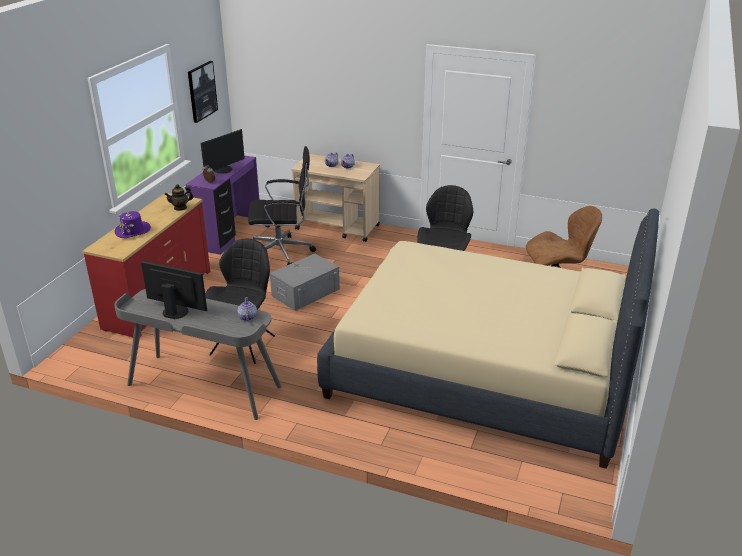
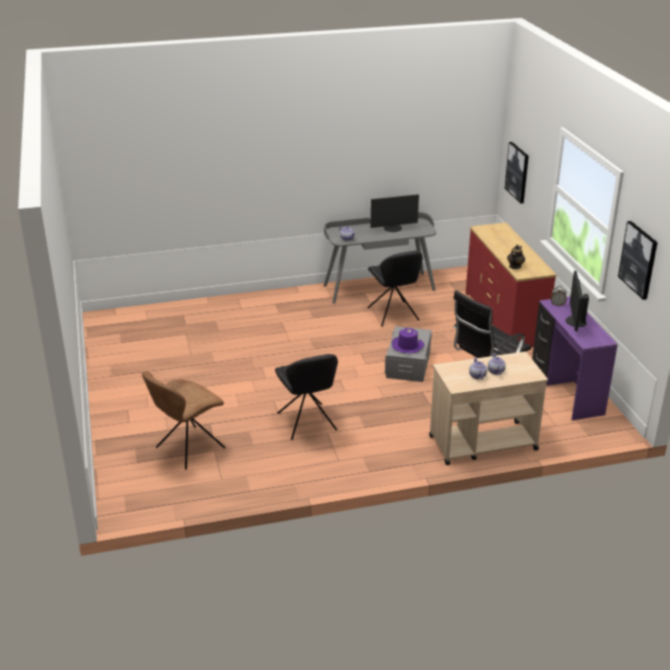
camera: 145 degrees right, 0 degrees up
(39, 204) = (517, 172): none -> picture
(132, 231) = (506, 241): purple hat -> purple hat (407, 346)
(483, 372) = (206, 358): beige bed -> none

